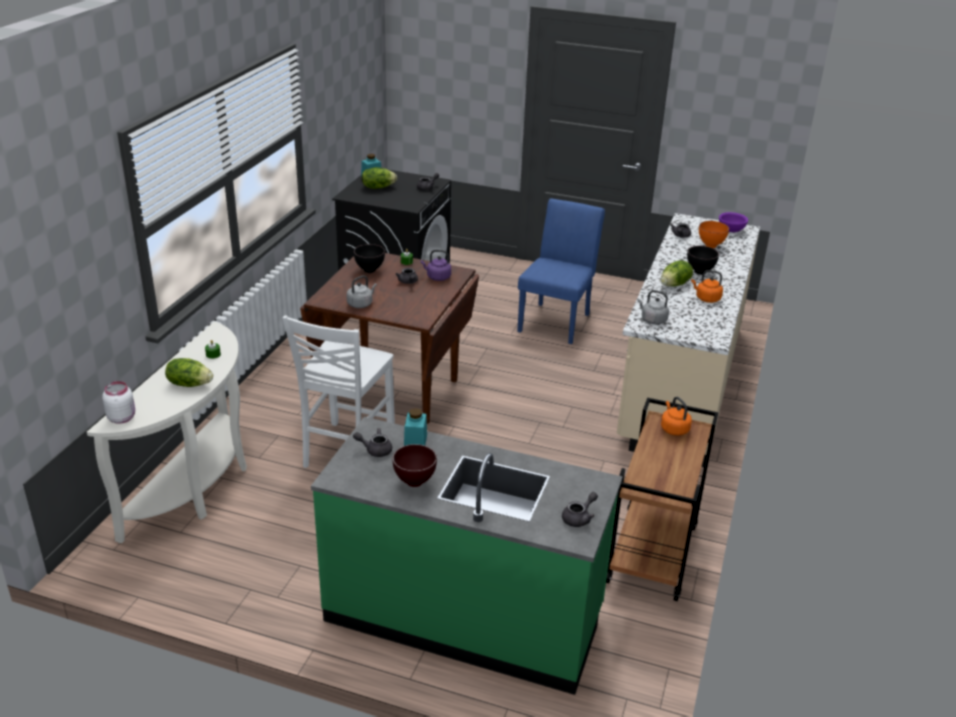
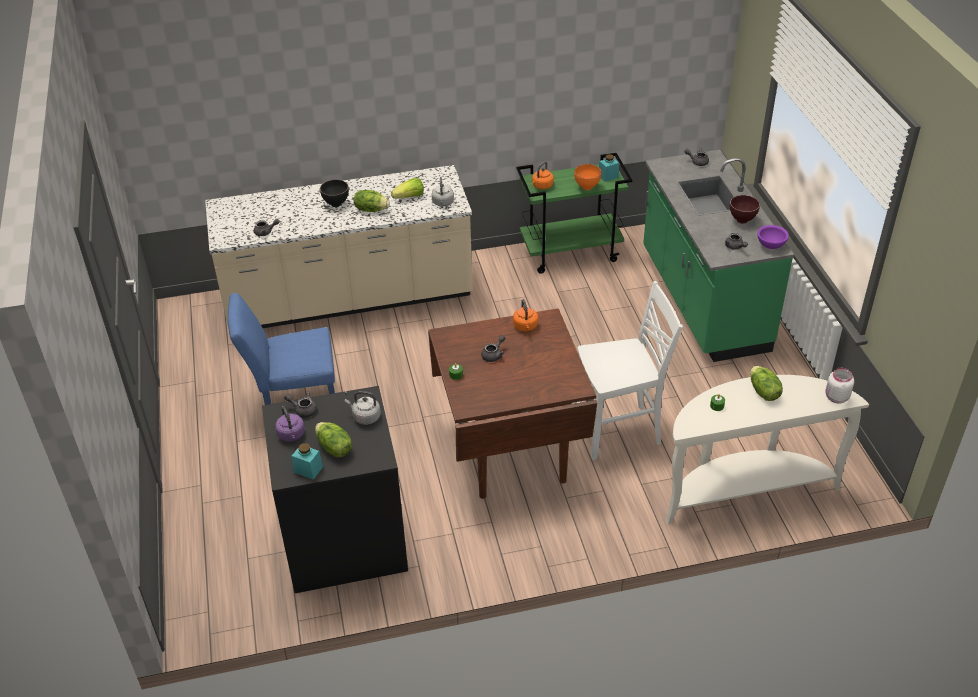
camera: 120 degrees left, 10 degrees up
(361, 304) = (560, 362): grey kettle -> grey kettle (365, 417)
(370, 271) = (496, 388): black bowl -> none
(415, 441) = (708, 236): turquoise jar -> turquoise jar (608, 176)
(437, 277) = (467, 343): purple kettle -> purple kettle (291, 435)
(652, 555) = (571, 252): brown cart -> green cart
(680, 307) = (409, 197): none -> lettuce
(706, 298) = (382, 190): orange kettle -> orange kettle (525, 327)
(711, 246) = (275, 212): orange bowl -> orange bowl (587, 187)
(731, 230) = (229, 210): purple bowl -> purple bowl (770, 245)

